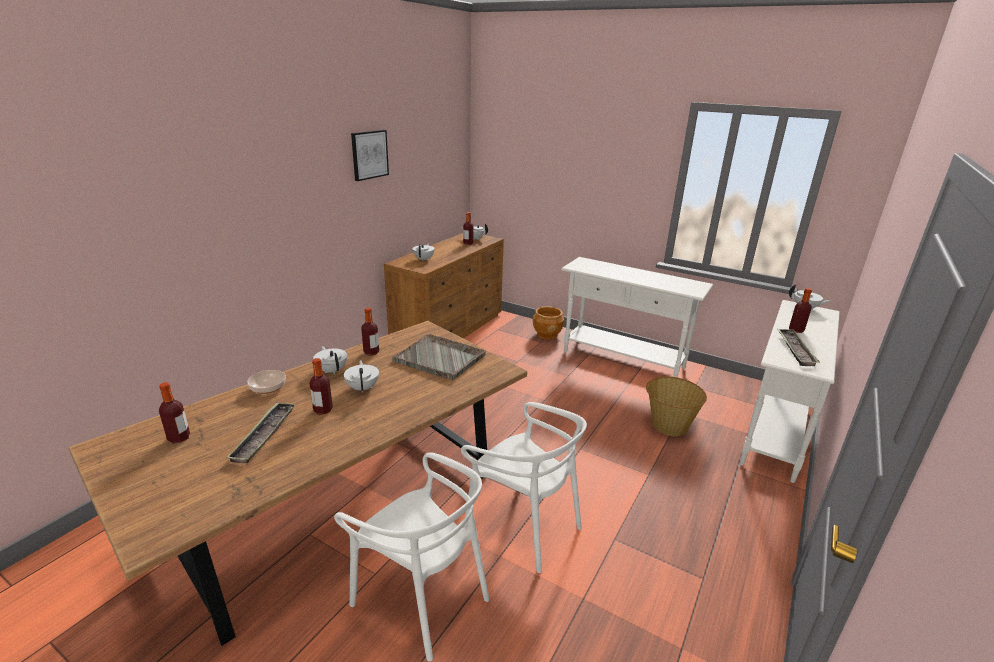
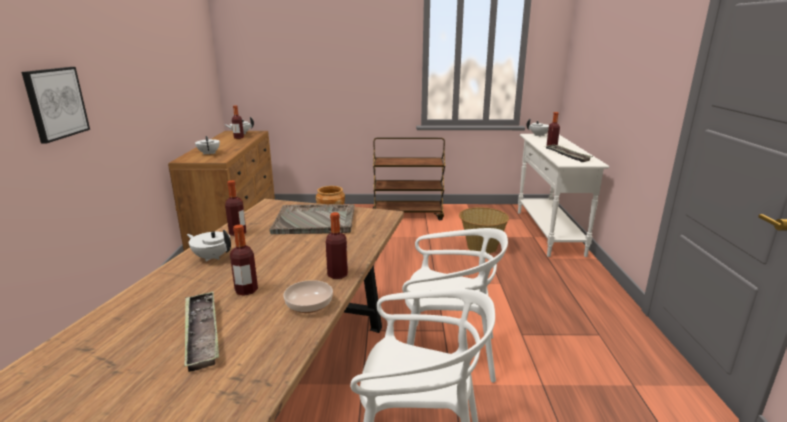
camera: 30 degrees left, 5 degrees down
(179, 438) = (76, 376): bottle -> bottle (337, 275)
(268, 388) = (150, 292): bowl -> bowl (310, 305)
(363, 388) = (267, 261): white teapot -> none
(369, 154) = (138, 39): picture -> picture (56, 103)
(623, 360) = (408, 214): white console table -> brown cart

